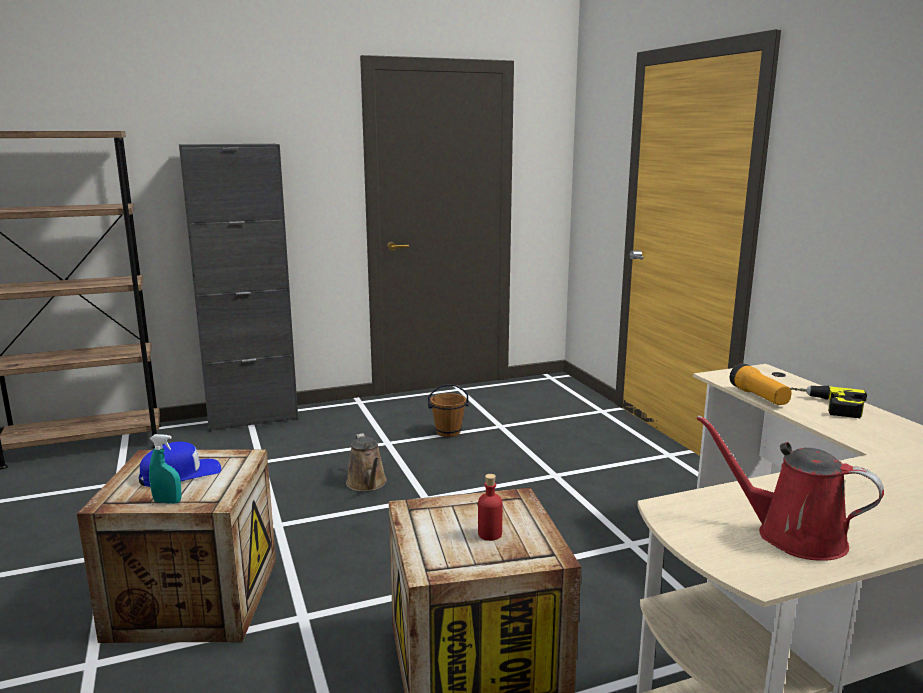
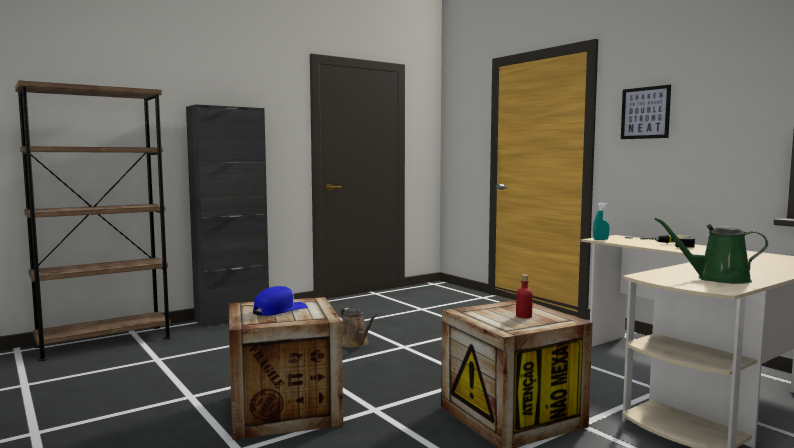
camera: 15 degrees left, 10 degrees down
(167, 501) = (289, 321): turquoise spray bottle -> turquoise spray bottle (600, 239)
(448, 432) = (388, 314): brown bucket -> none
(758, 397) = (630, 244): flashlight -> none
(791, 535) = (717, 279): red watering can -> green watering can
(836, 167) = (645, 113): none -> picture

